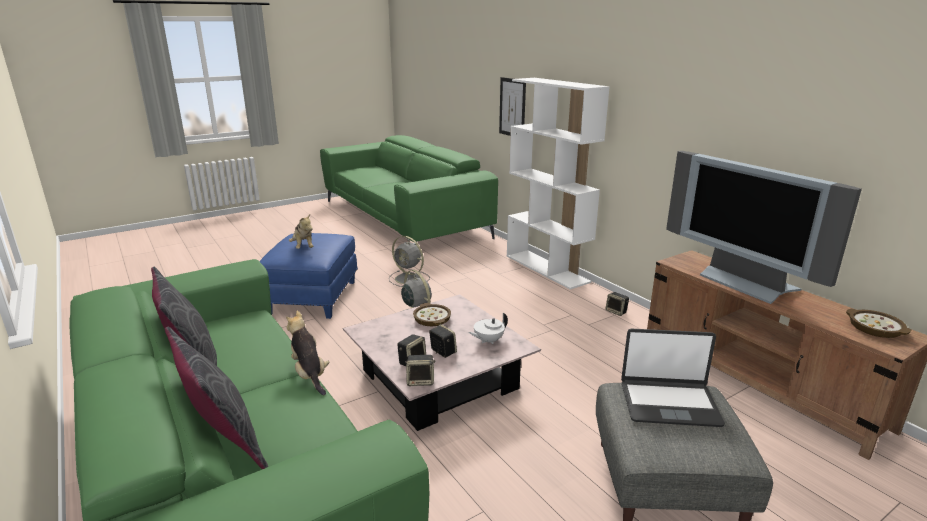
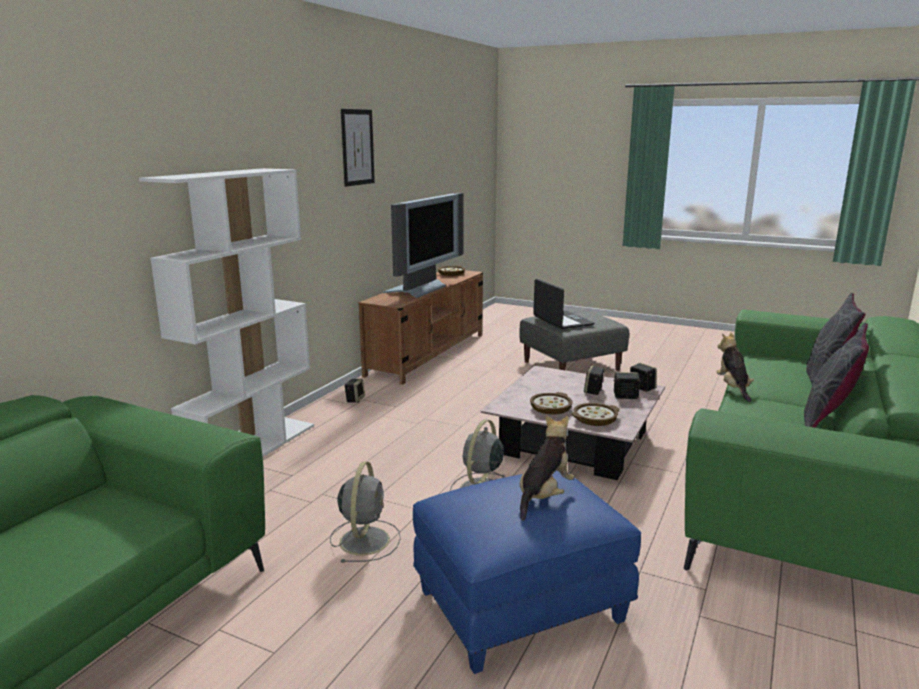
camera: 120 degrees left, 5 degrees down
(309, 374) = (733, 388): plush toy -> plush toy turned 150 degrees clockwise
(391, 328) = (595, 419): none -> bowl
(488, 340) = (551, 381): white teapot -> none
(512, 107) = (85, 247): picture -> picture (357, 147)

